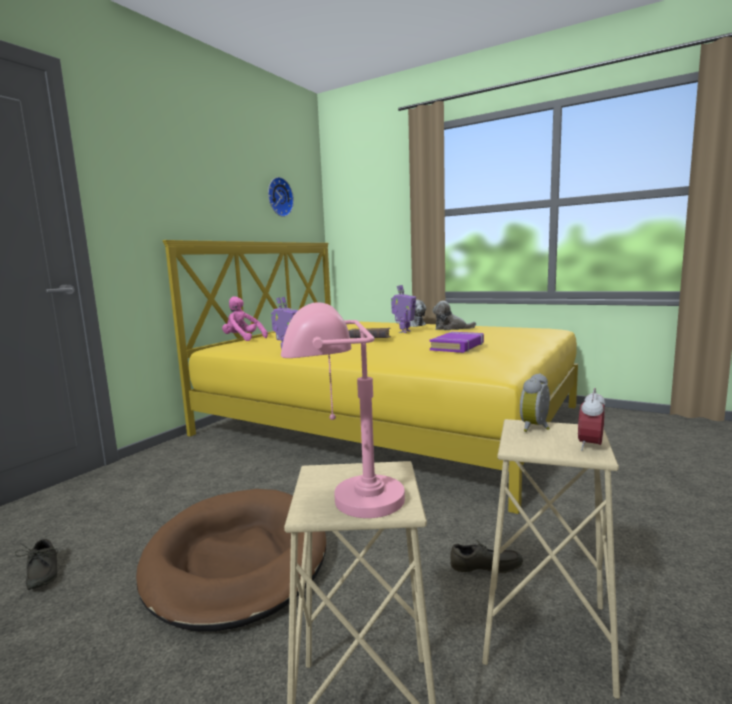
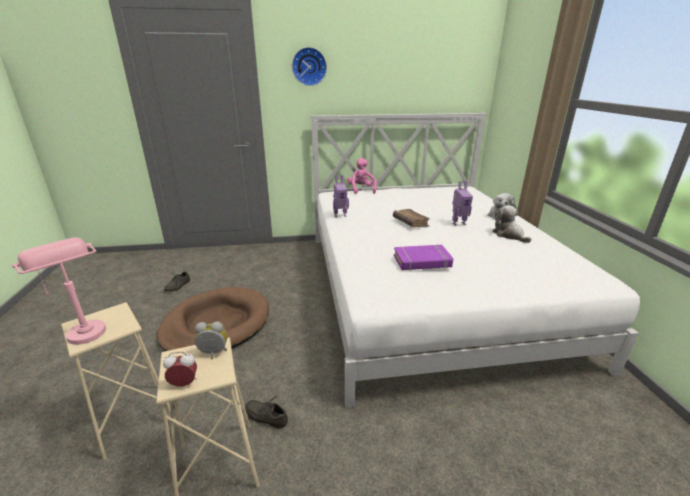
camera: 50 degrees right, 15 degrees up
(278, 197) = (433, 72): wall clock -> wall clock (309, 66)
(389, 421) = (425, 290): yellow bed -> white bed
(486, 568) = (267, 415): grey shoe -> grey shoe turned 150 degrees clockwise

